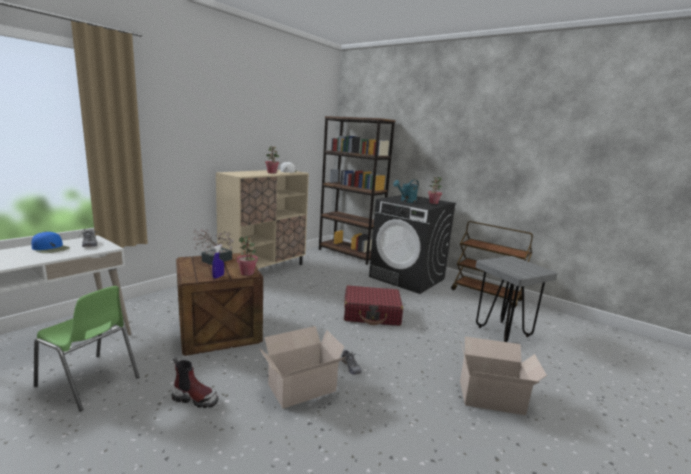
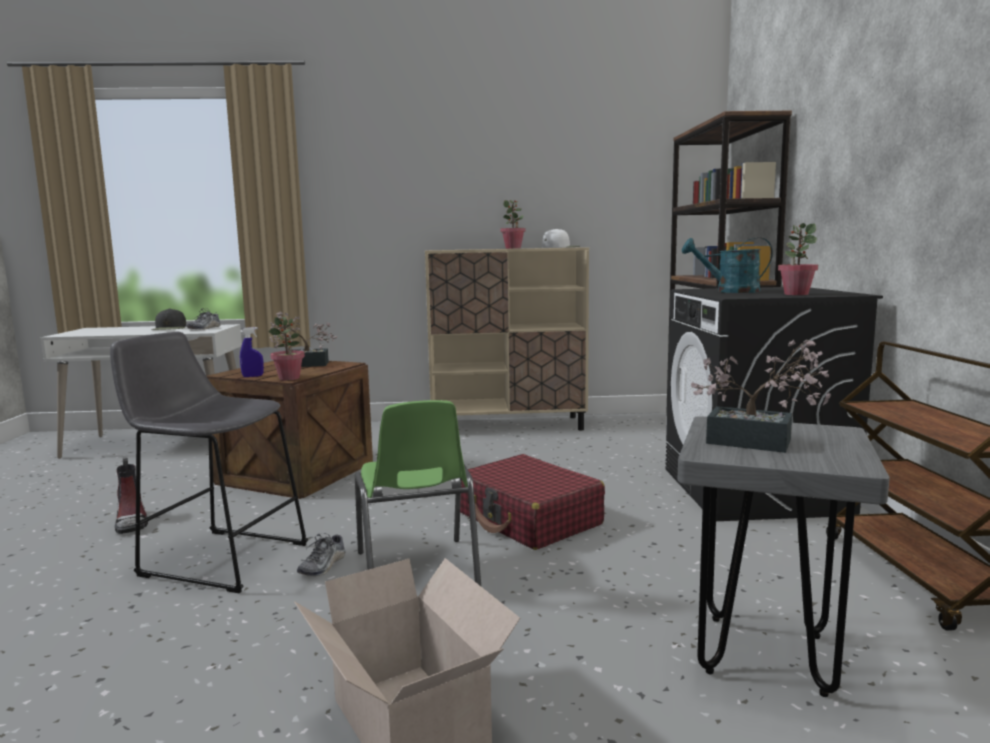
camera: 50 degrees right, 5 degrees down
(51, 248) = (170, 328): blue cap -> black cap
(89, 382) = (116, 478): green chair -> green chair (417, 573)
(300, 388) = (218, 558): cardboard box -> grey stool
(515, 268) = (759, 443): none -> potted plant

